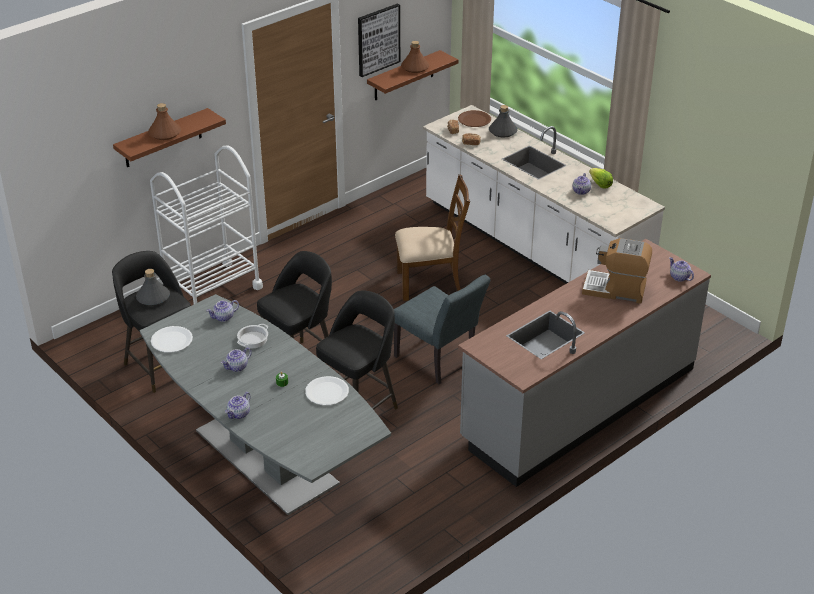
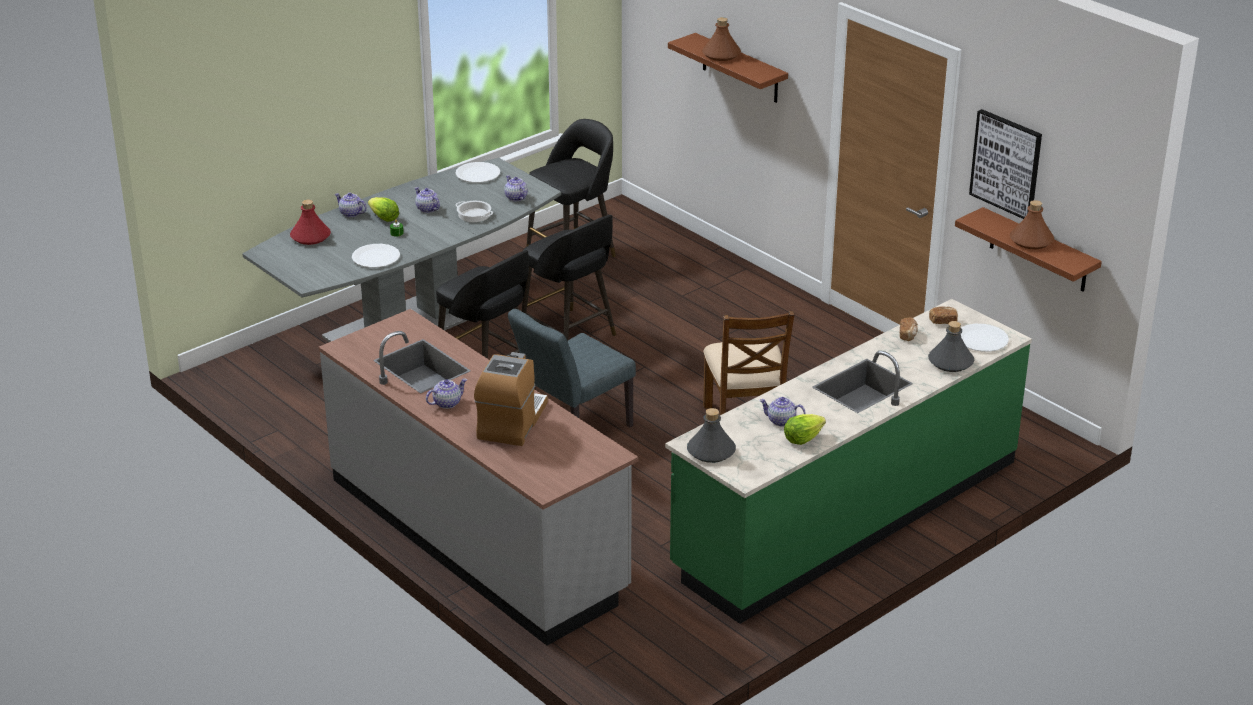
camera: 90 degrees right, 5 degrees down
(153, 298) = (573, 170): grey bottle -> grey bottle (711, 451)
(212, 289) = (717, 274): white cart -> none
(252, 392) = (384, 218): none -> lettuce
(283, 436) = (310, 237): none -> red bottle
(474, 120) = (981, 339): brown plate -> white plate
(532, 247) = (846, 515): white counter -> green counter
(679, 277) = (536, 476): teapot -> teapot (447, 403)

